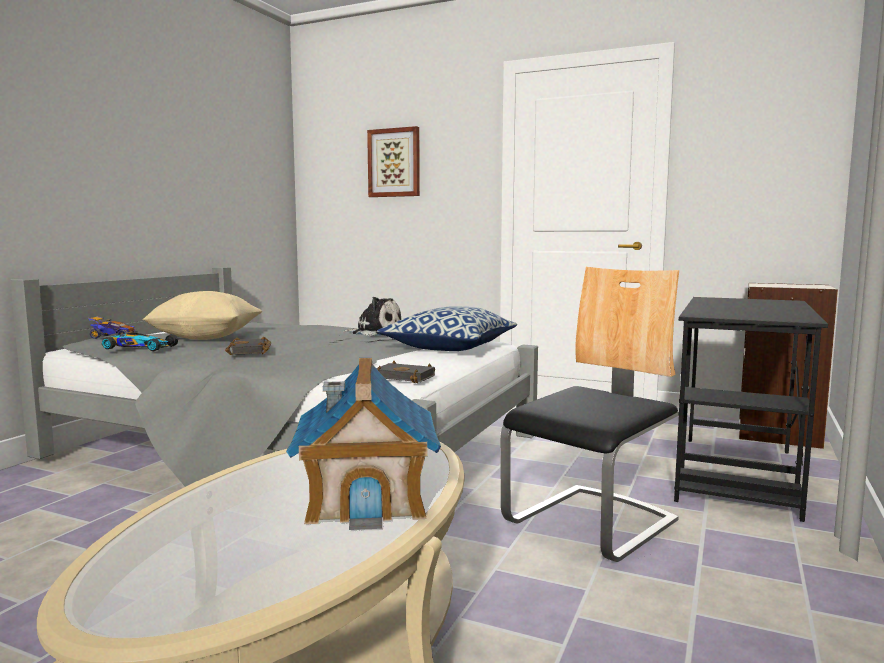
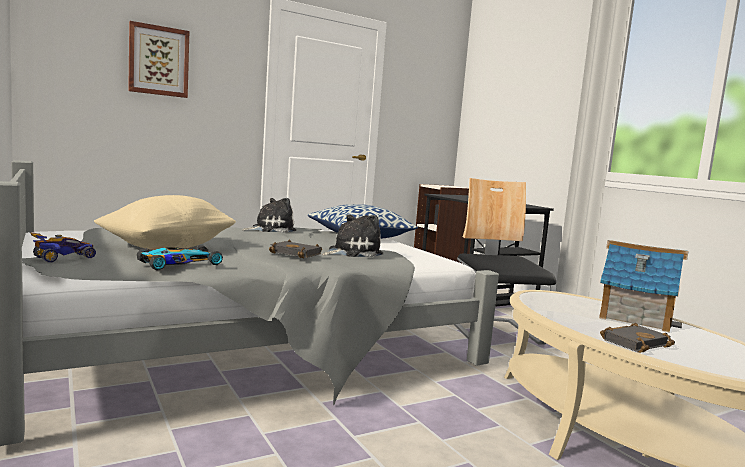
camera: 55 degrees left, 0 degrees up
(323, 358) = (351, 252): none -> plush toy
(407, 377) = (441, 258): black book -> black book (634, 342)

